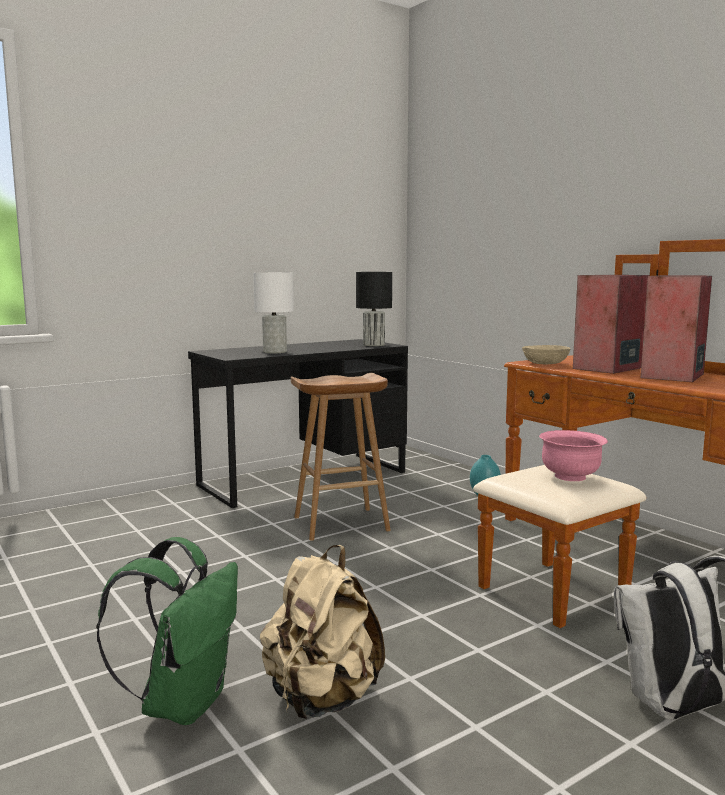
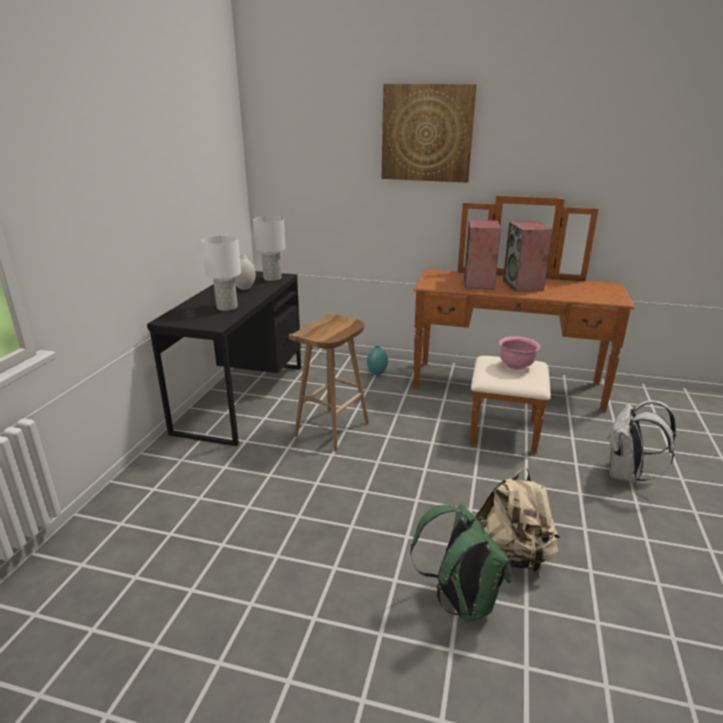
camera: 40 degrees left, 15 degrees up
(328, 346) = (244, 288): none -> white vase
(373, 345) = (272, 278): black table lamp -> white table lamp
(545, 364) = (440, 285): beige bowl -> none
(581, 164) = (427, 133): none -> picture

